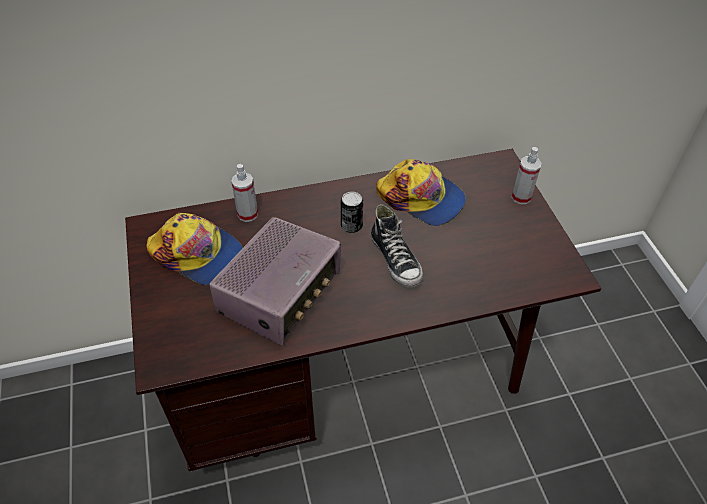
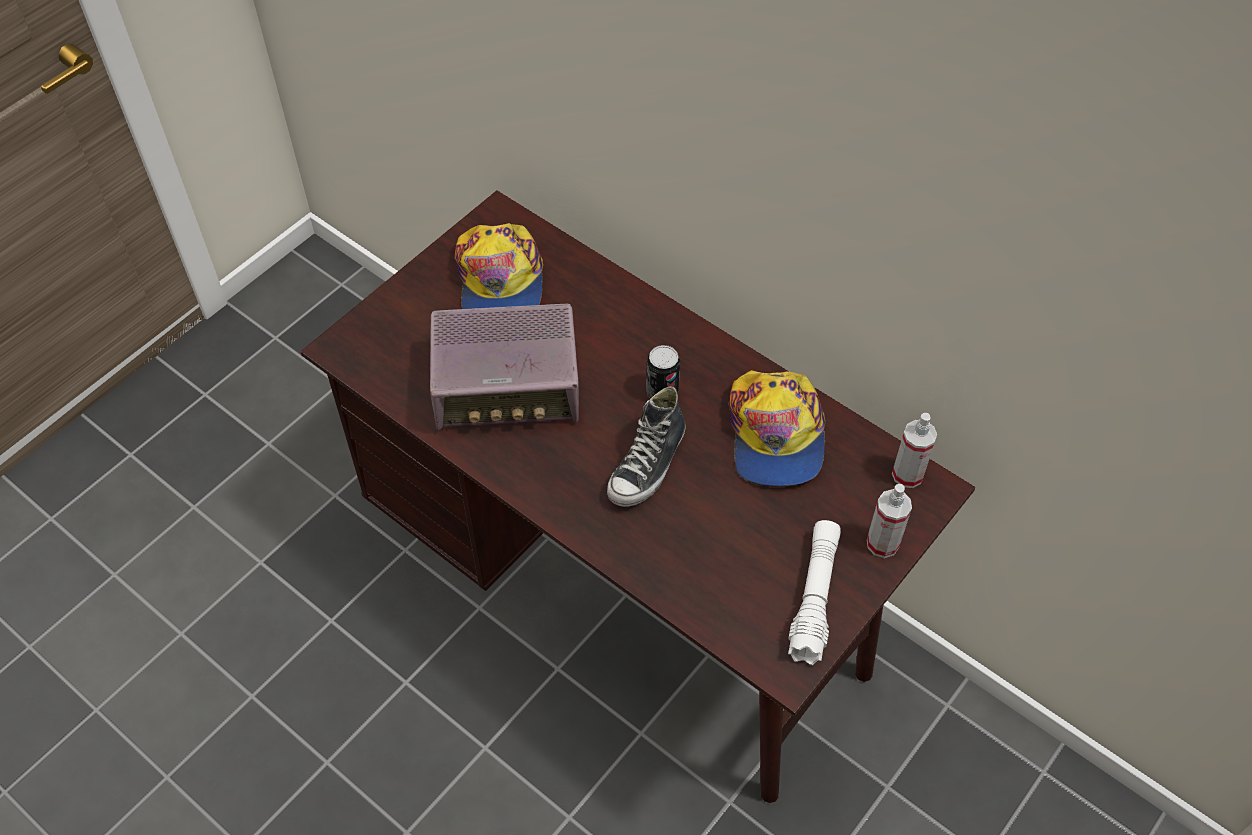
camera: 55 degrees right, 5 degrees up
(247, 214) = (593, 286): spray bottle -> spray bottle (907, 475)
(535, 240) = (814, 597): none -> white flashlight

